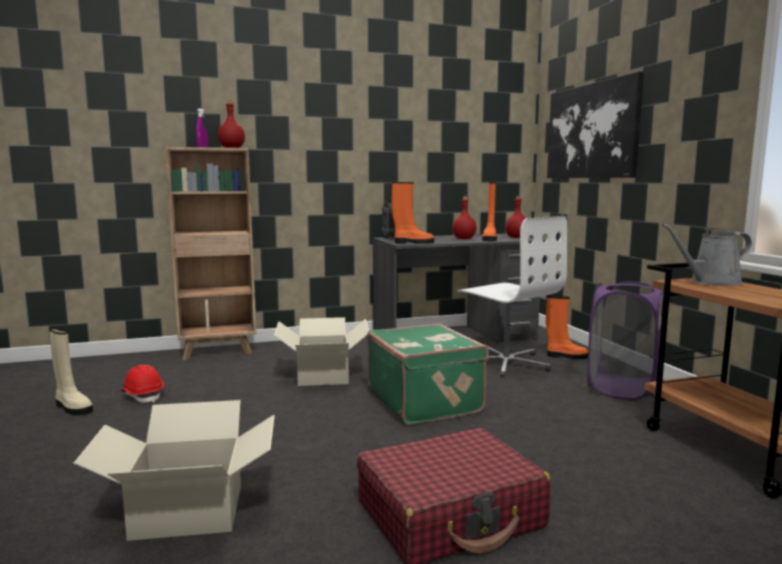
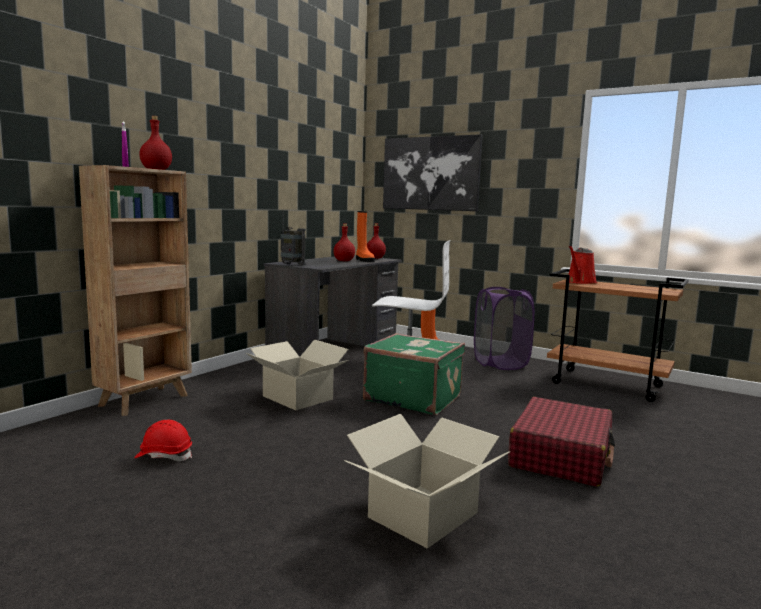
camera: 40 degrees left, 0 degrees up
(72, 408) = (106, 488): beige boot -> none
(412, 243) = (324, 266): orange boot -> none
(711, 282) = (580, 282): grey watering can -> red watering can

